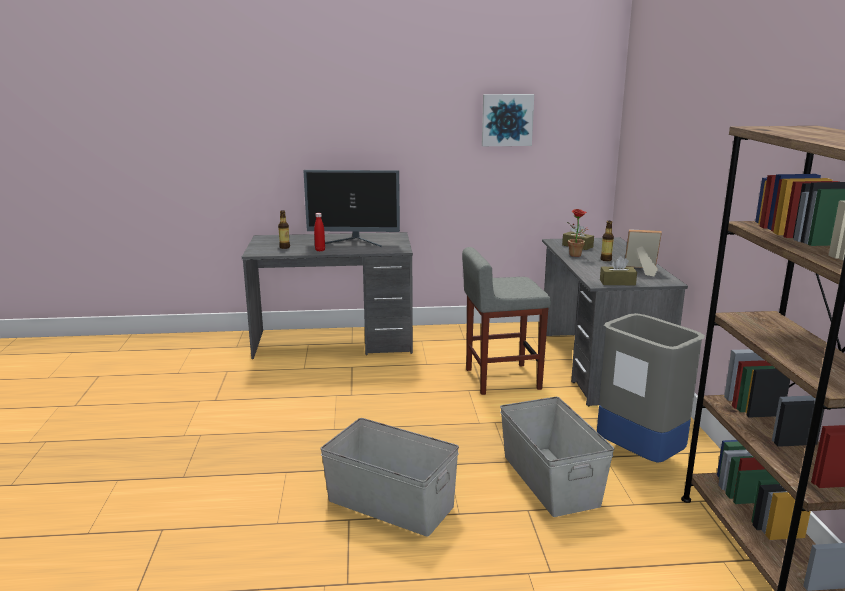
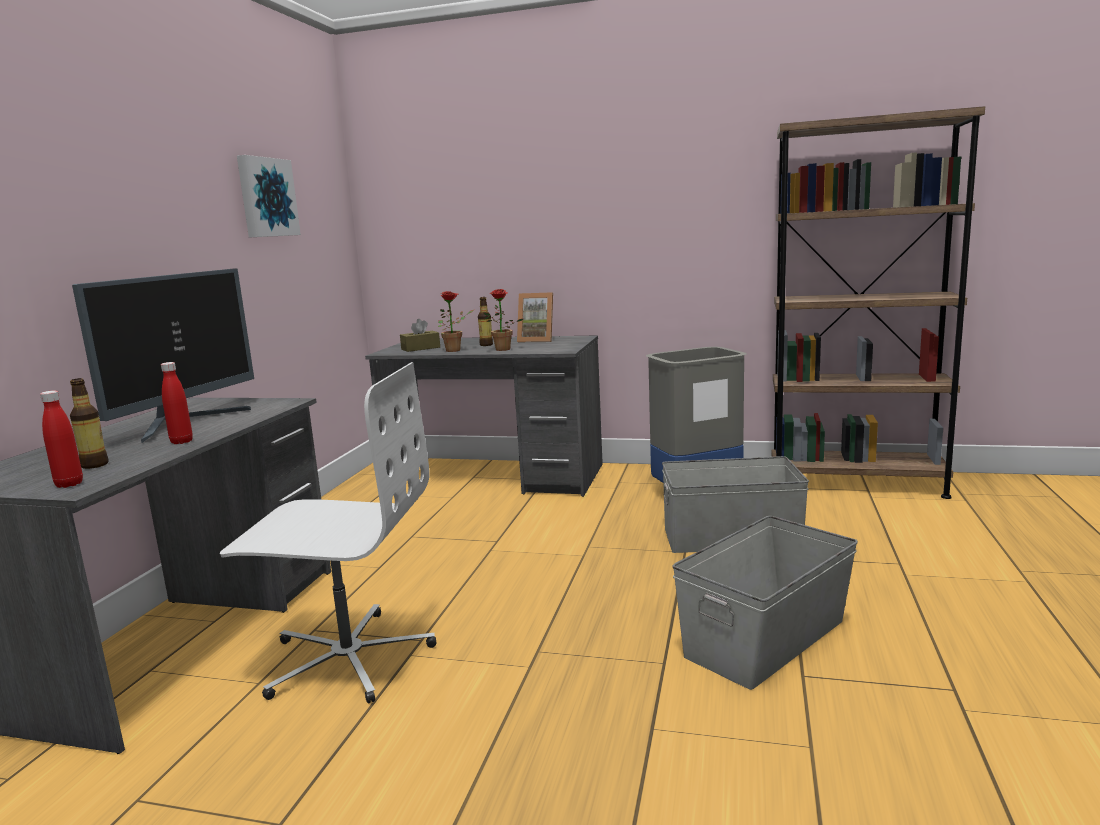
camera: 70 degrees left, 5 degrees down
(260, 251) = (69, 484): none -> red bottle
(329, 381) = (348, 657): none -> white office chair
(501, 379) = (478, 527): grey stool -> none
(587, 266) = (501, 350): none -> potted plant
(617, 282) = (567, 346): brown tissue box -> none
(640, 270) = (537, 340): picture frame -> picture frame turned 105 degrees counterclockwise

